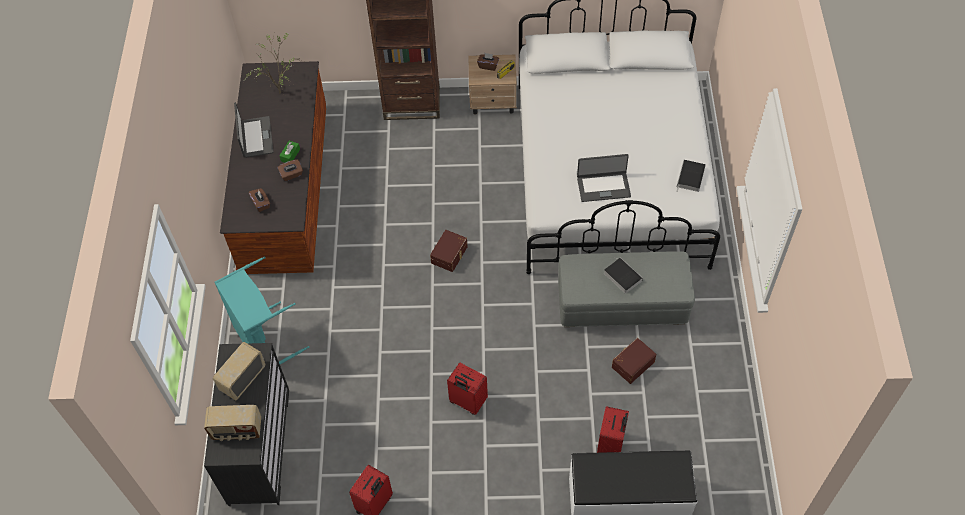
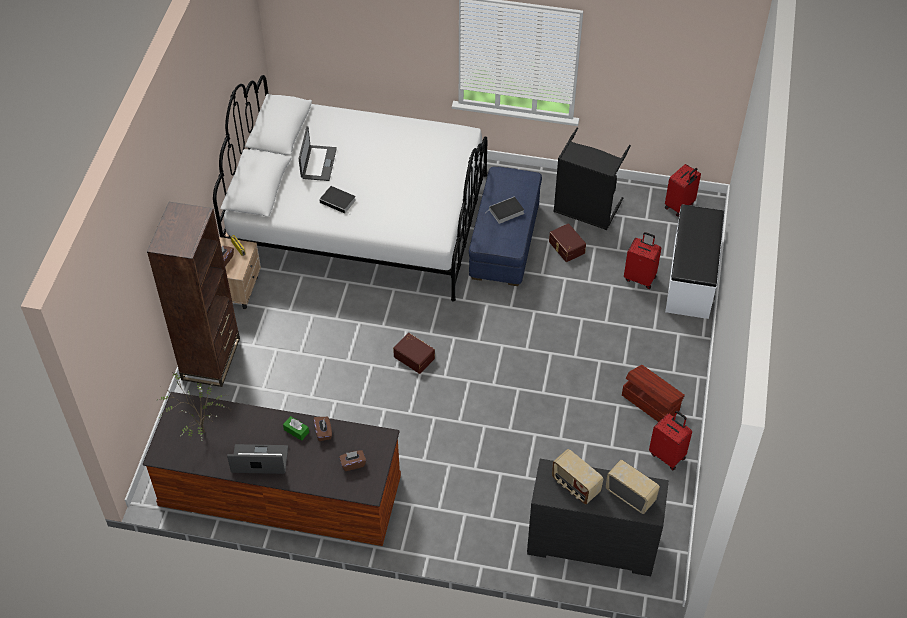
camera: 80 degrees left, 5 degrees down
(237, 430) = (630, 495): radio -> radio turned 60 degrees counterclockwise
(263, 342) = (473, 529): turquoise laundry basket -> none
(440, 478) = (650, 402): none -> brown storage box
(467, 402) = (578, 370): red suitcase -> red suitcase (679, 206)
(603, 186) = (422, 192): laptop -> laptop (318, 163)
(622, 303) = (504, 241): grey ottoman -> blue ottoman
(690, 178) = (432, 134): book -> book (339, 201)
(694, 375) = (585, 210): none -> black laundry basket

